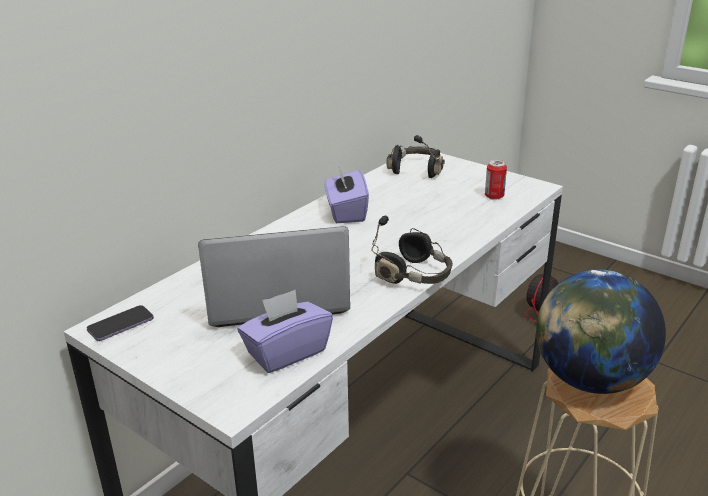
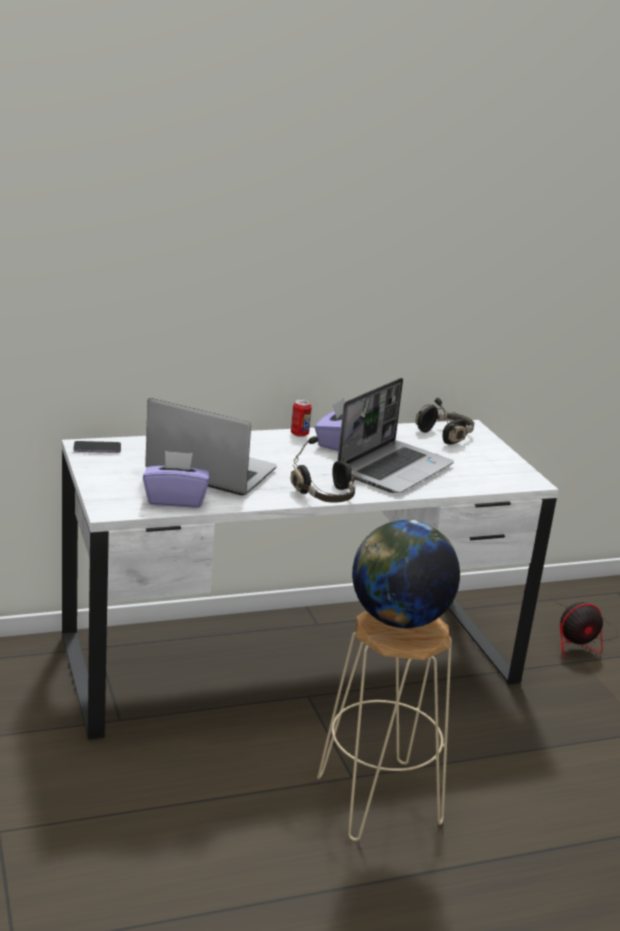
camera: 30 degrees right, 5 degrees down
(426, 219) = (394, 468): none -> laptop
(494, 196) = (480, 474): can -> can (299, 434)

